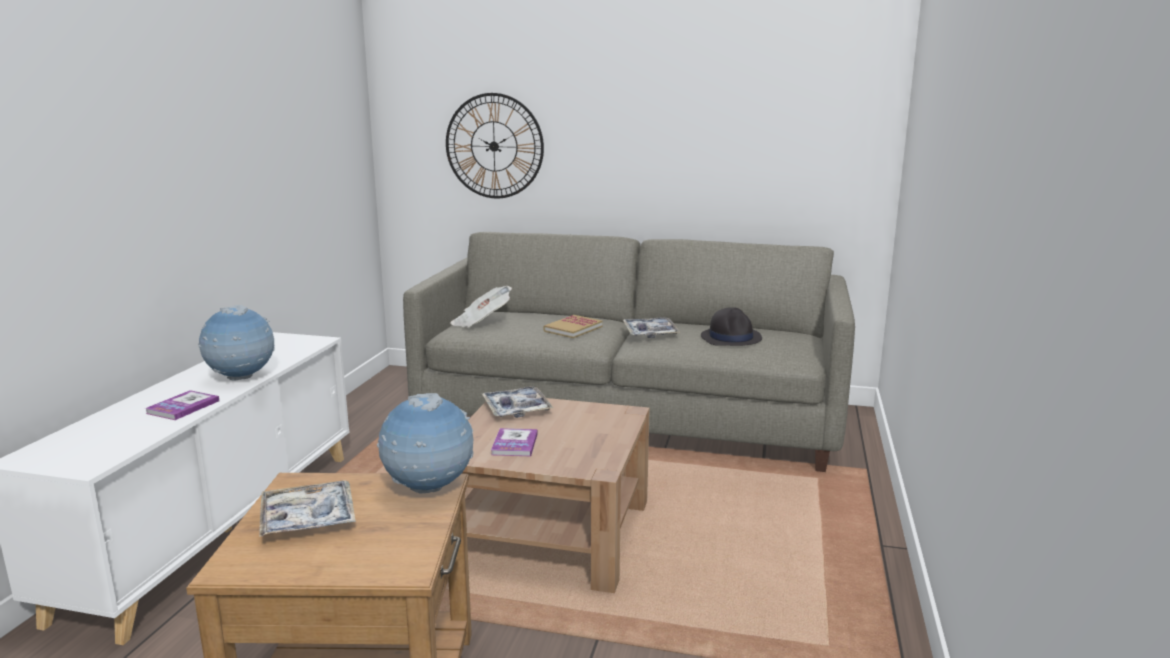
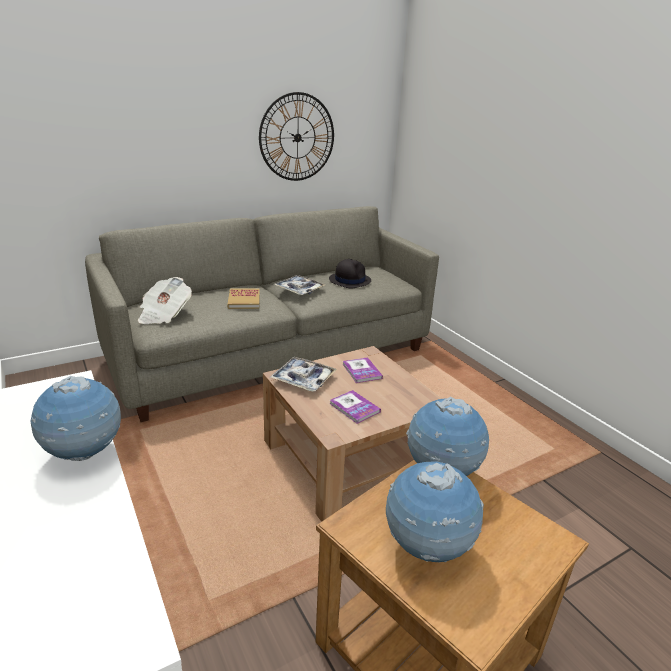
camera: 45 degrees left, 10 degrees up
(183, 407) = (91, 515): book -> book (362, 371)
(308, 518) = (427, 548): tray -> globe
(494, 146) = (96, 146): wall clock -> wall clock (297, 137)

